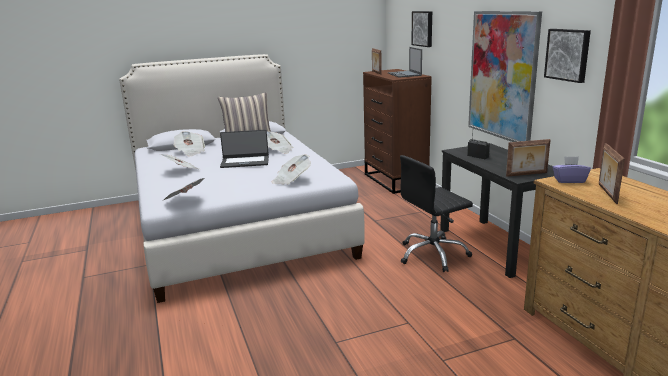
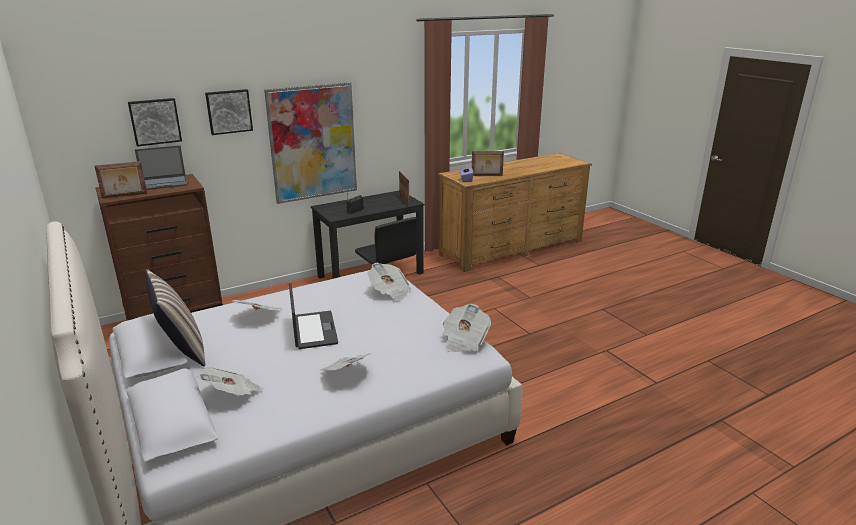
camera: 100 degrees left, 5 degrees up
(568, 54) = (380, 110): picture -> picture (229, 111)

